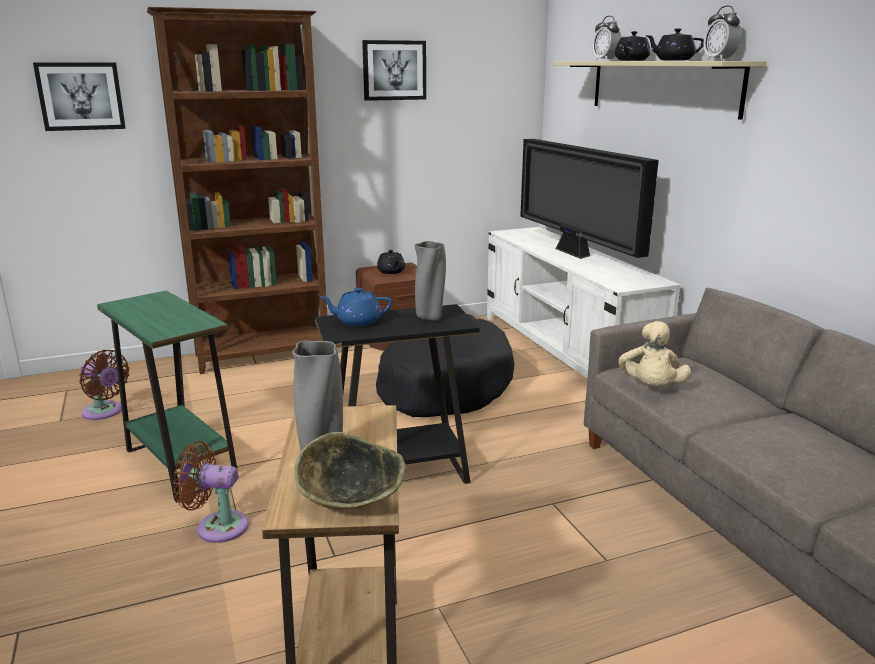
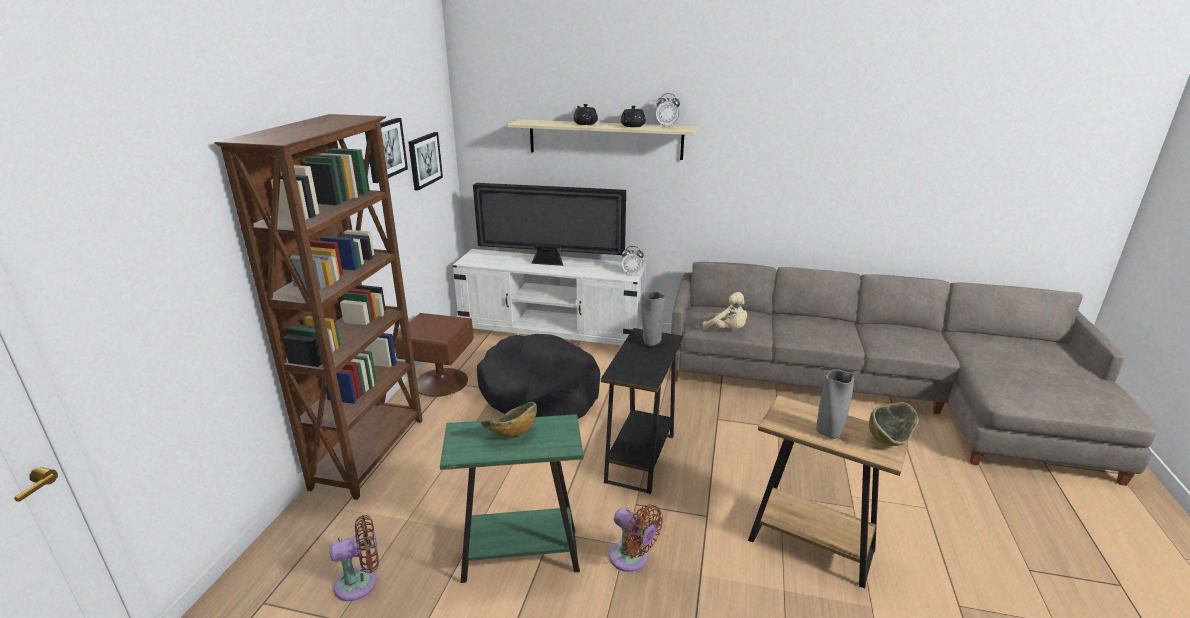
camera: 55 degrees left, 5 degrees up
(81, 96) = (164, 264): picture -> picture (424, 160)
(165, 311) = (511, 434): none -> bowl
(217, 526) = (631, 559): brown fan -> brown fan turned 90 degrees counterclockwise
(357, 321) = (630, 366): blue teapot -> none
(391, 272) = (430, 327): black teapot -> none
(605, 60) = (556, 123): alarm clock -> alarm clock (632, 273)

